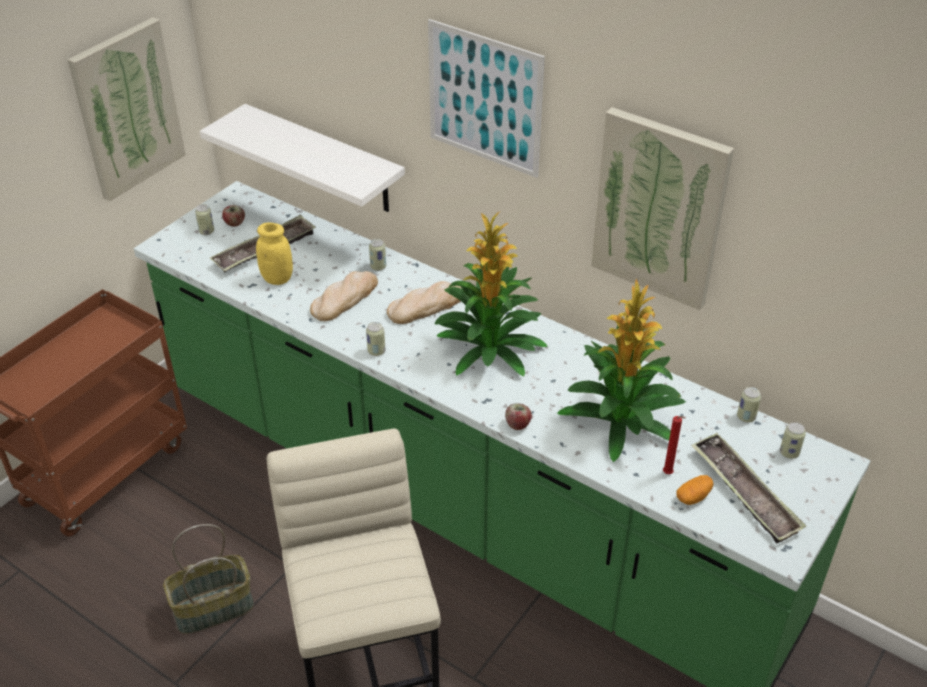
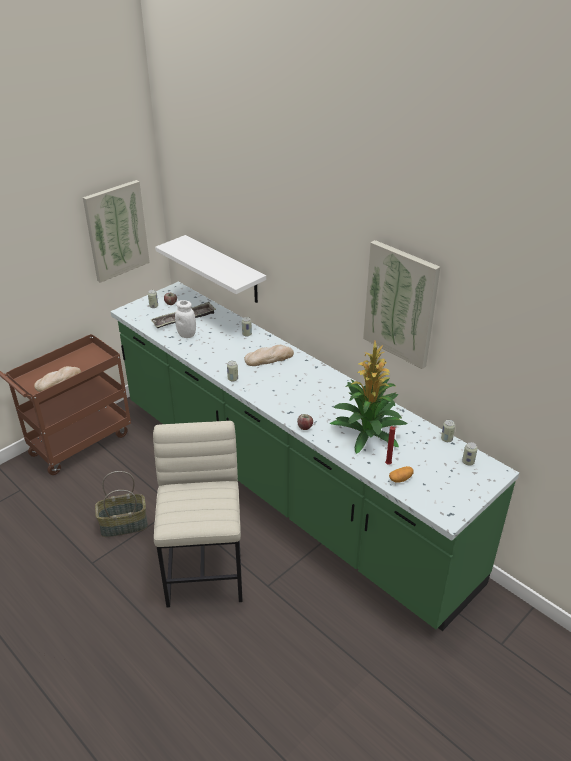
camera: 10 degrees right, 5 degrees down
(277, 278) = (187, 335): yellow jar -> white jar
(345, 298) = (222, 349): bread -> bread (58, 381)
(484, 99) = (308, 234): picture -> none
(489, 348) = (299, 384): potted plant -> none
(744, 492) = (433, 480): tray -> none

